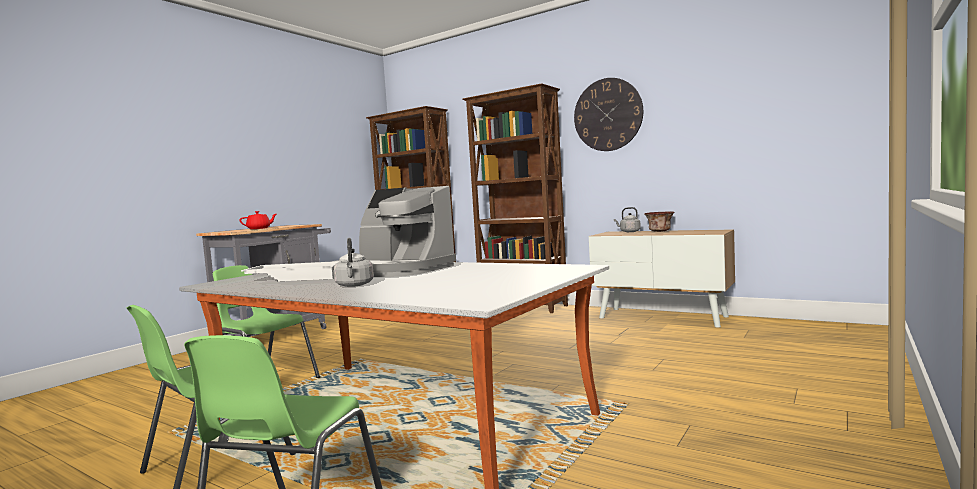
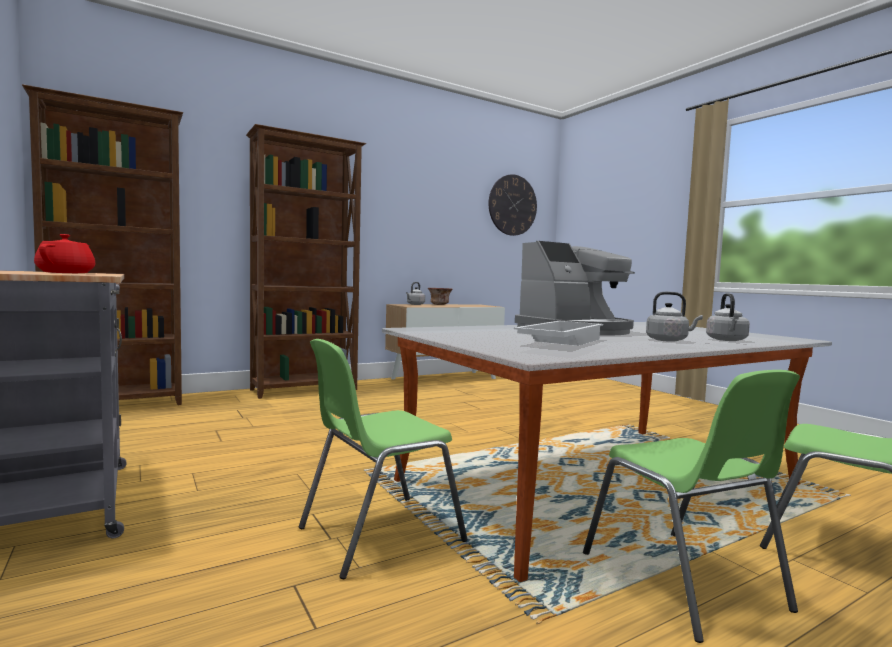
camera: 65 degrees left, 0 degrees up
(392, 292) = (727, 340): none -> grey kettle
(608, 115) = (391, 191): wall clock -> wall clock (512, 205)

